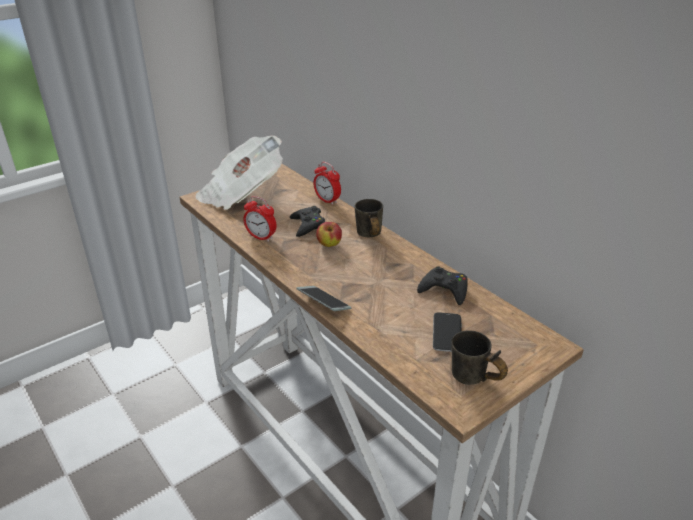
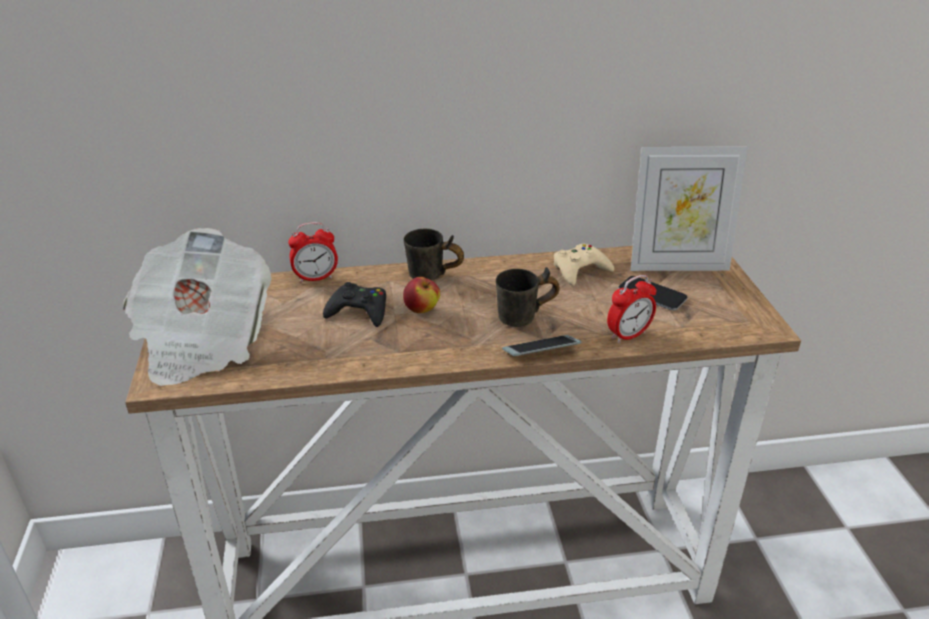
camera: 60 degrees left, 0 degrees up
(261, 237) = (346, 355): alarm clock -> alarm clock (628, 335)
(444, 290) = (580, 270): black game controller -> beige game controller
(472, 381) = (732, 308): grey mug -> grey mug (526, 320)
(508, 335) = (677, 265): none -> picture frame

